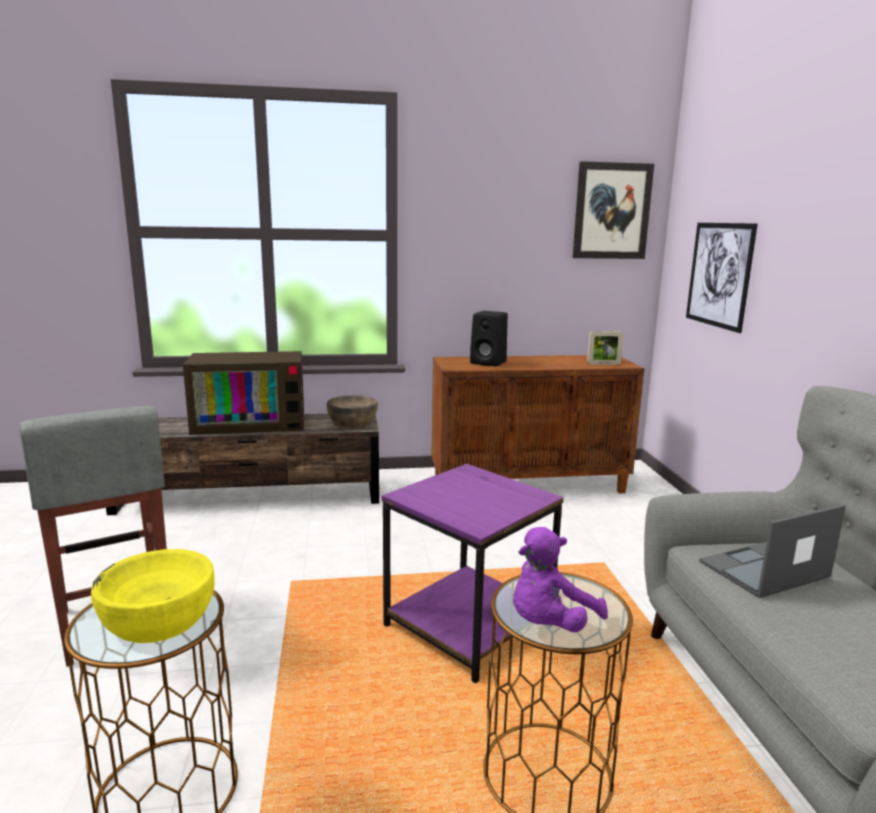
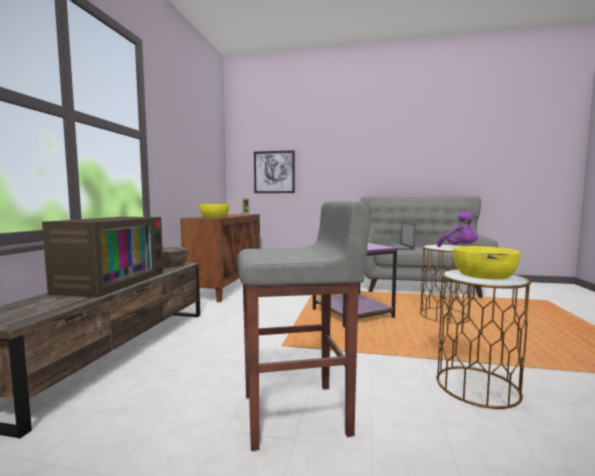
camera: 70 degrees left, 10 degrees down
(489, 363) = (214, 216): black speaker -> yellow bowl
(612, 211) = (213, 143): picture -> none

